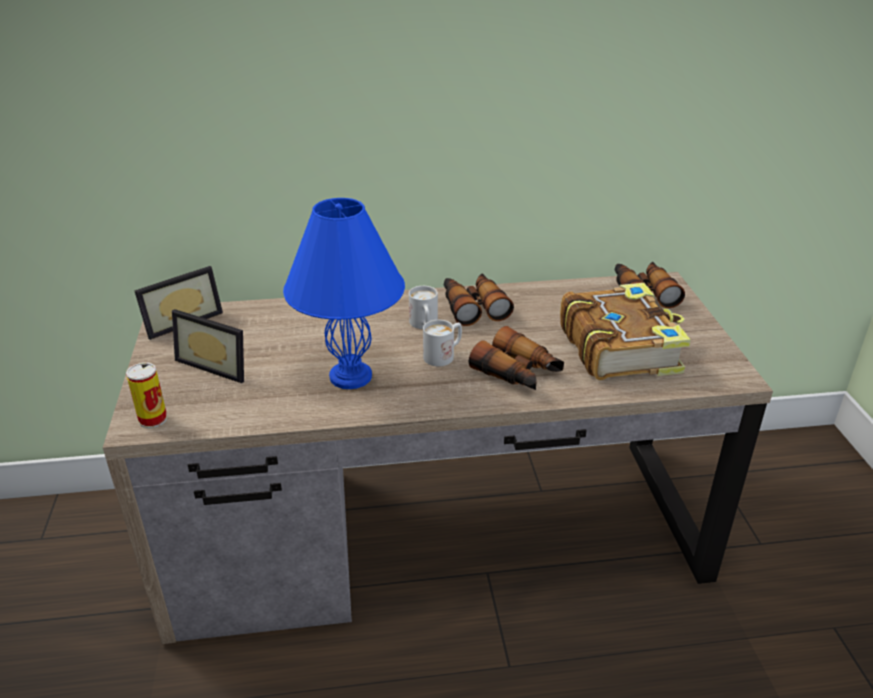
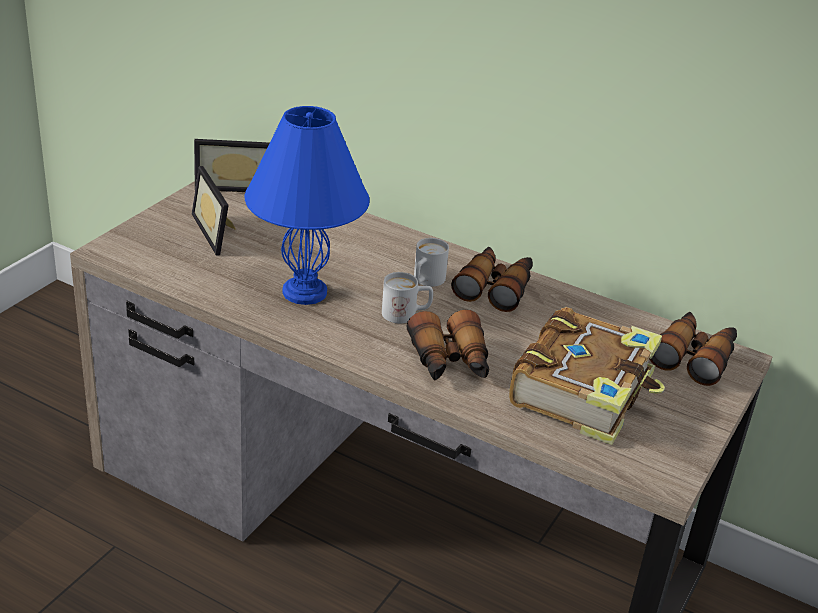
camera: 35 degrees right, 0 degrees up
(153, 419) = (124, 250): can -> none

